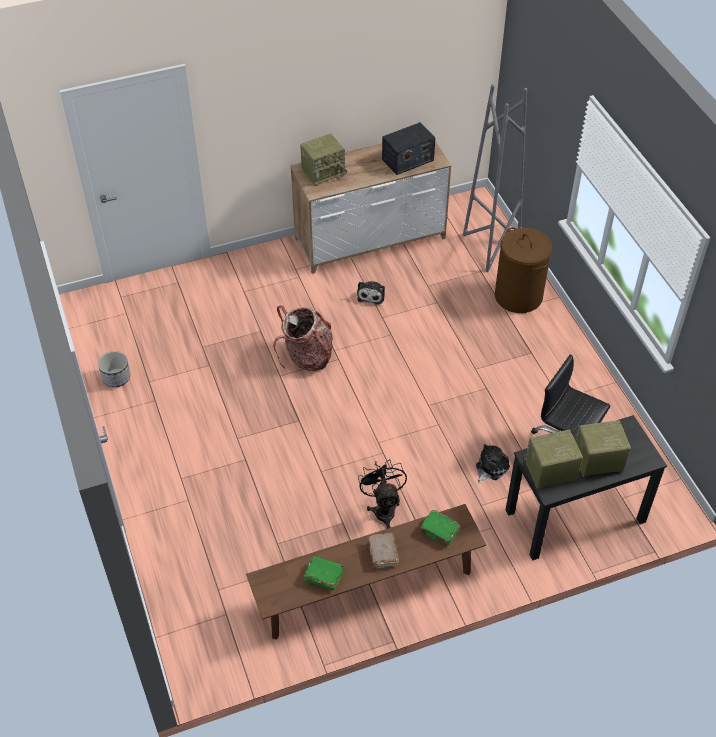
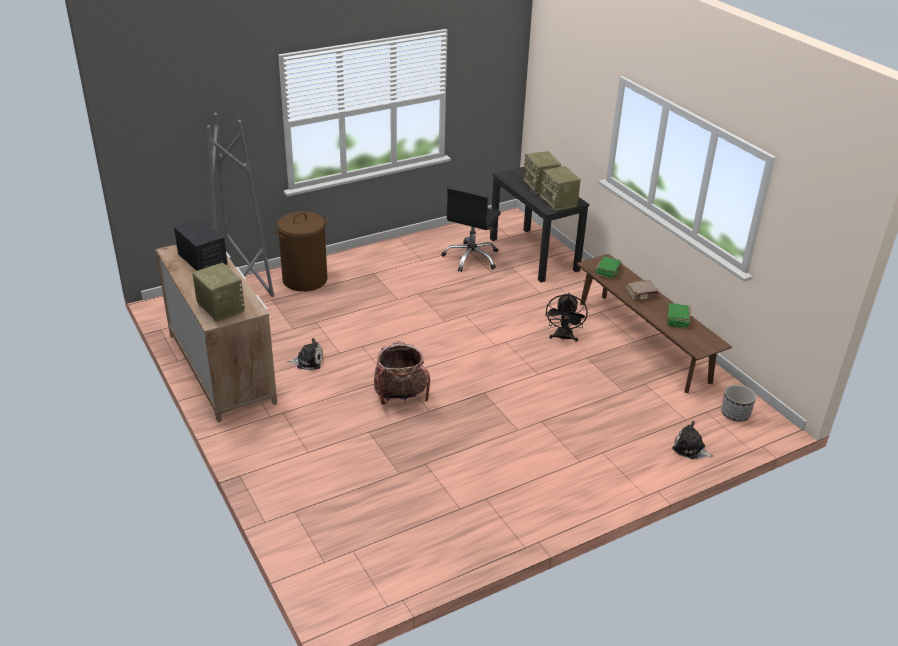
camera: 100 degrees left, 15 degrees down
(116, 378) = (461, 538): planter -> planter (735, 414)
(383, 508) = (563, 338): black fan -> black fan turned 60 degrees counterclockwise
(490, 467) = (502, 289): plush toy -> plush toy (690, 449)

